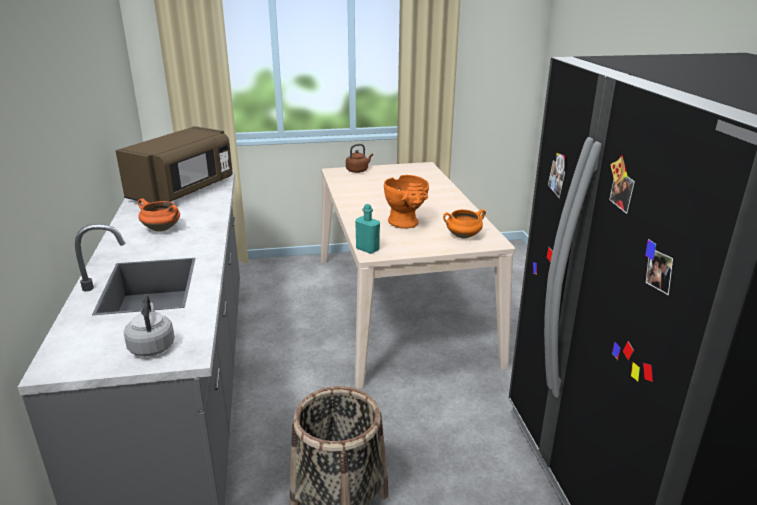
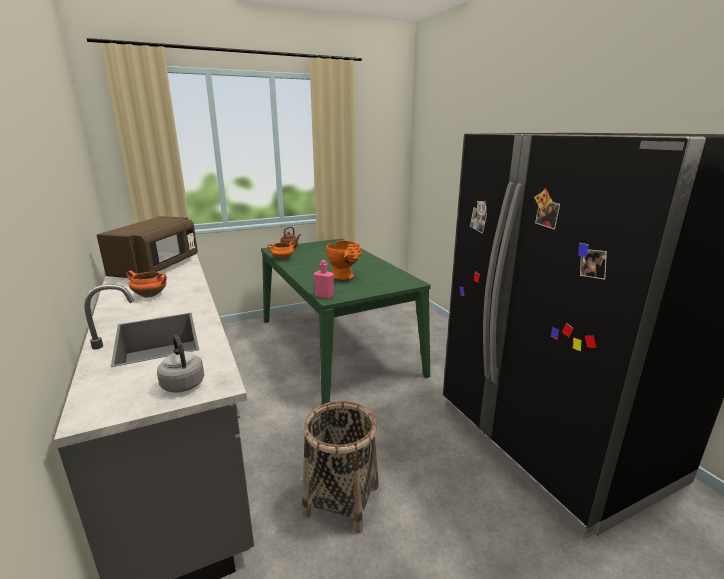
camera: 15 degrees left, 5 degrees down
(367, 249) = (324, 296): turquoise bottle -> pink bottle
(400, 306) = (336, 345): beige dining table -> green dining table
(463, 236) = (390, 281): orange cooking pot -> orange cooking pot (282, 259)

